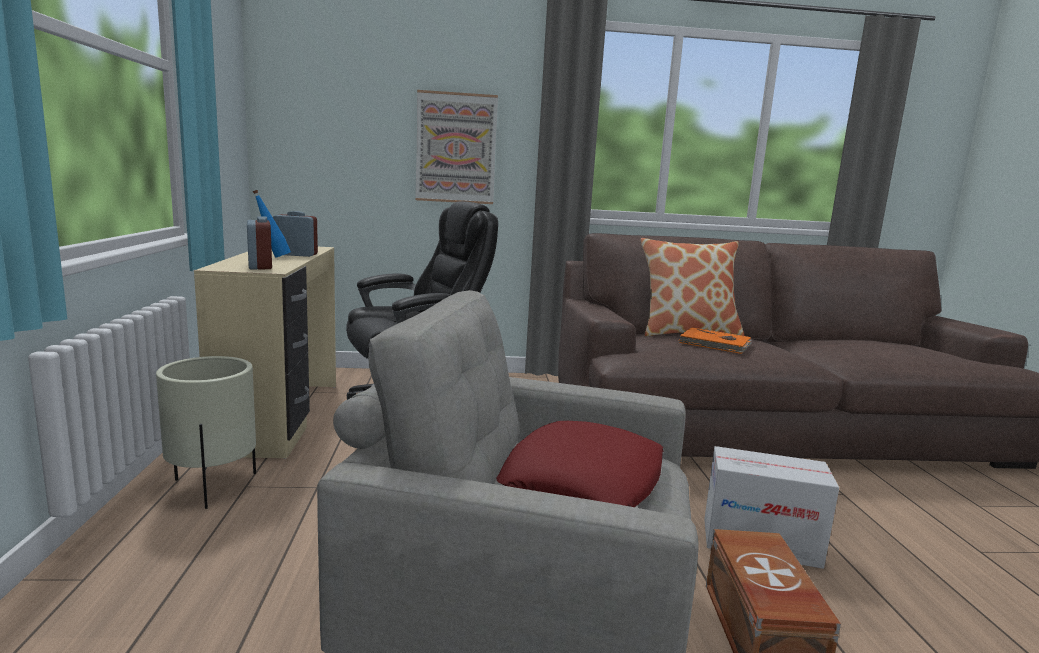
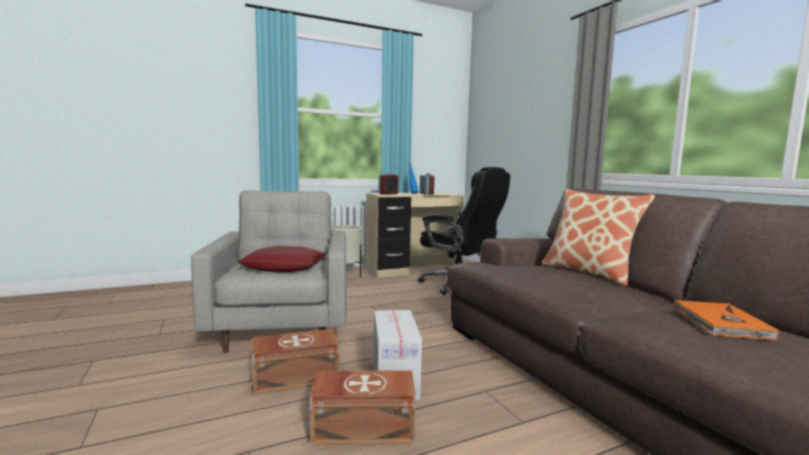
camera: 70 degrees right, 5 degrees down
(456, 148) = (538, 136): picture -> none
(715, 344) = (547, 273): orange book -> orange book (719, 323)
(889, 593) = (362, 427): none -> brown storage box

